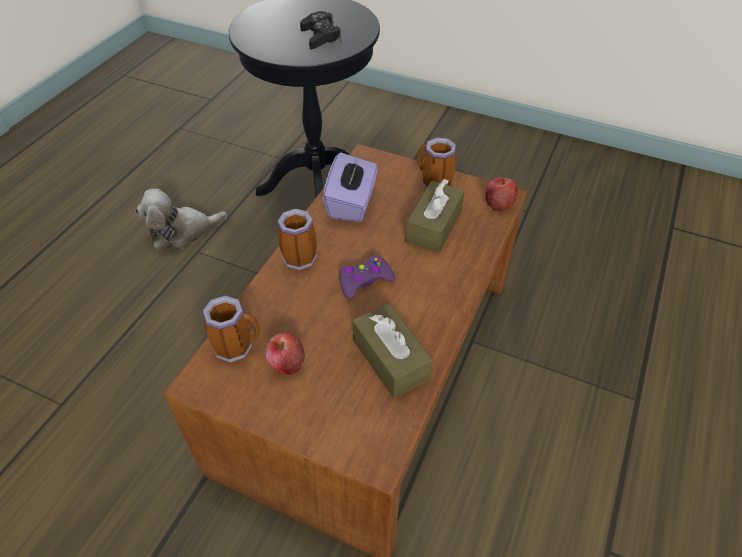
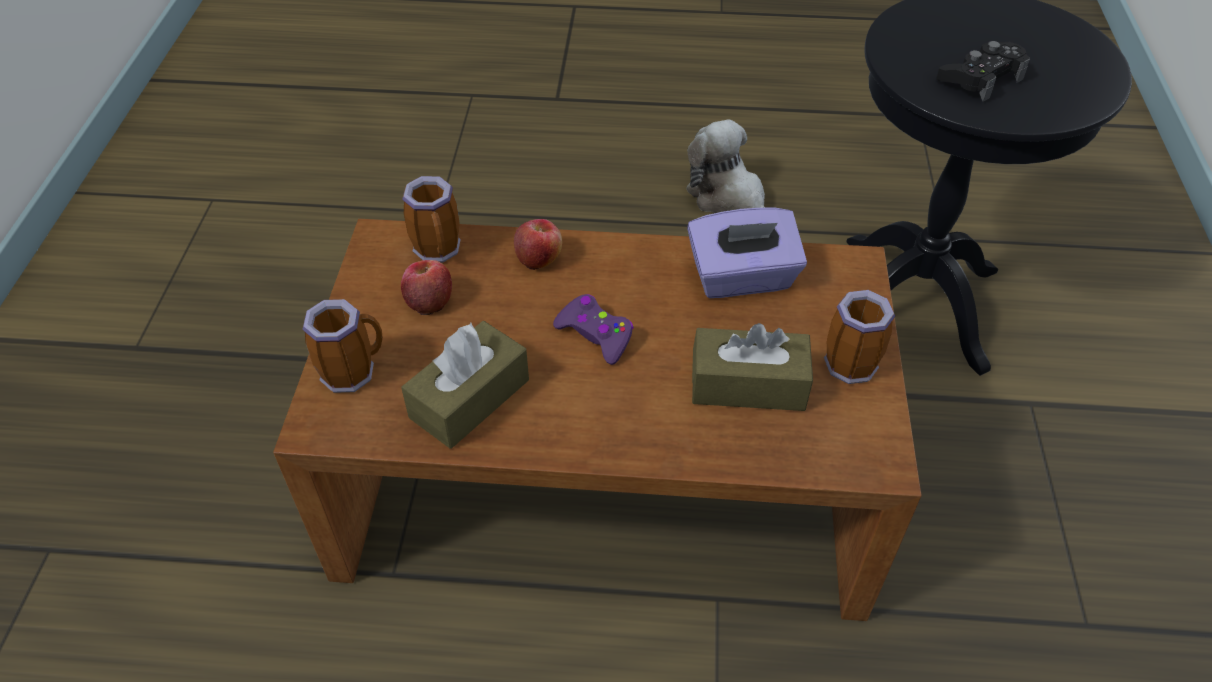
camera: 70 degrees right, 0 degrees up
(298, 256) = (608, 256): mug -> mug (352, 371)
(499, 203) = (857, 459): apple -> apple (539, 258)

